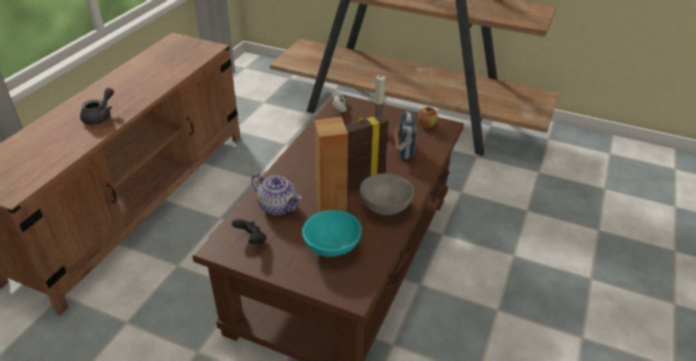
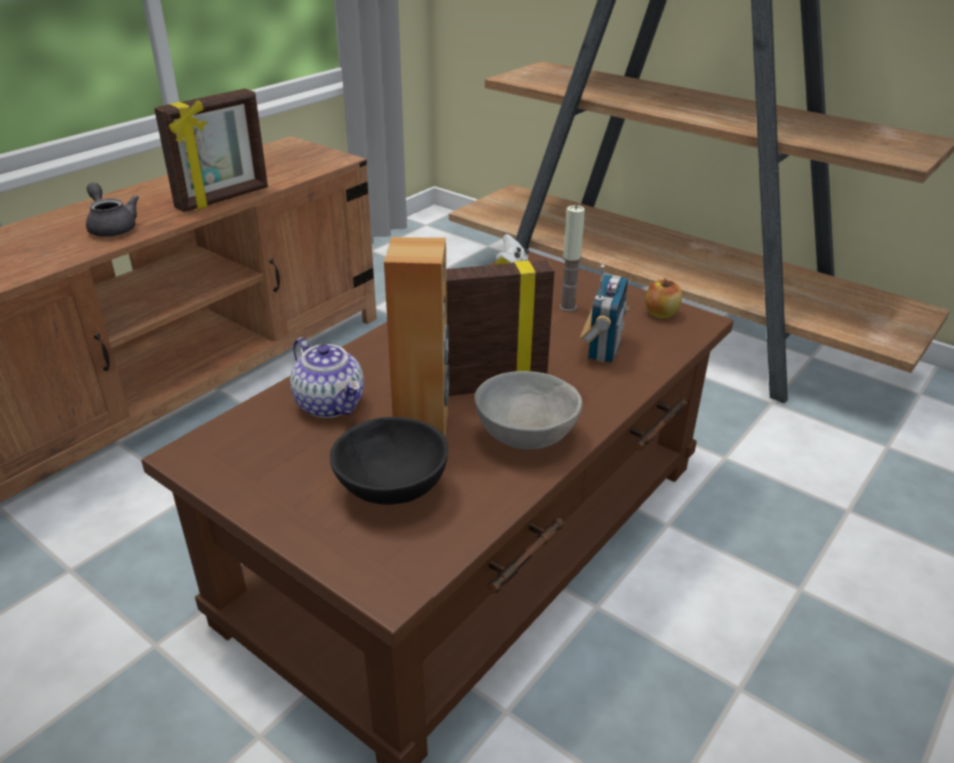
camera: 15 degrees right, 5 degrees down
(100, 116) = (112, 227): grey teapot -> grey teapot turned 75 degrees counterclockwise
(158, 86) = (223, 199): none -> picture frame
(251, 240) = (255, 451): black game controller -> none
(332, 248) = (392, 491): turquoise bowl -> black bowl

